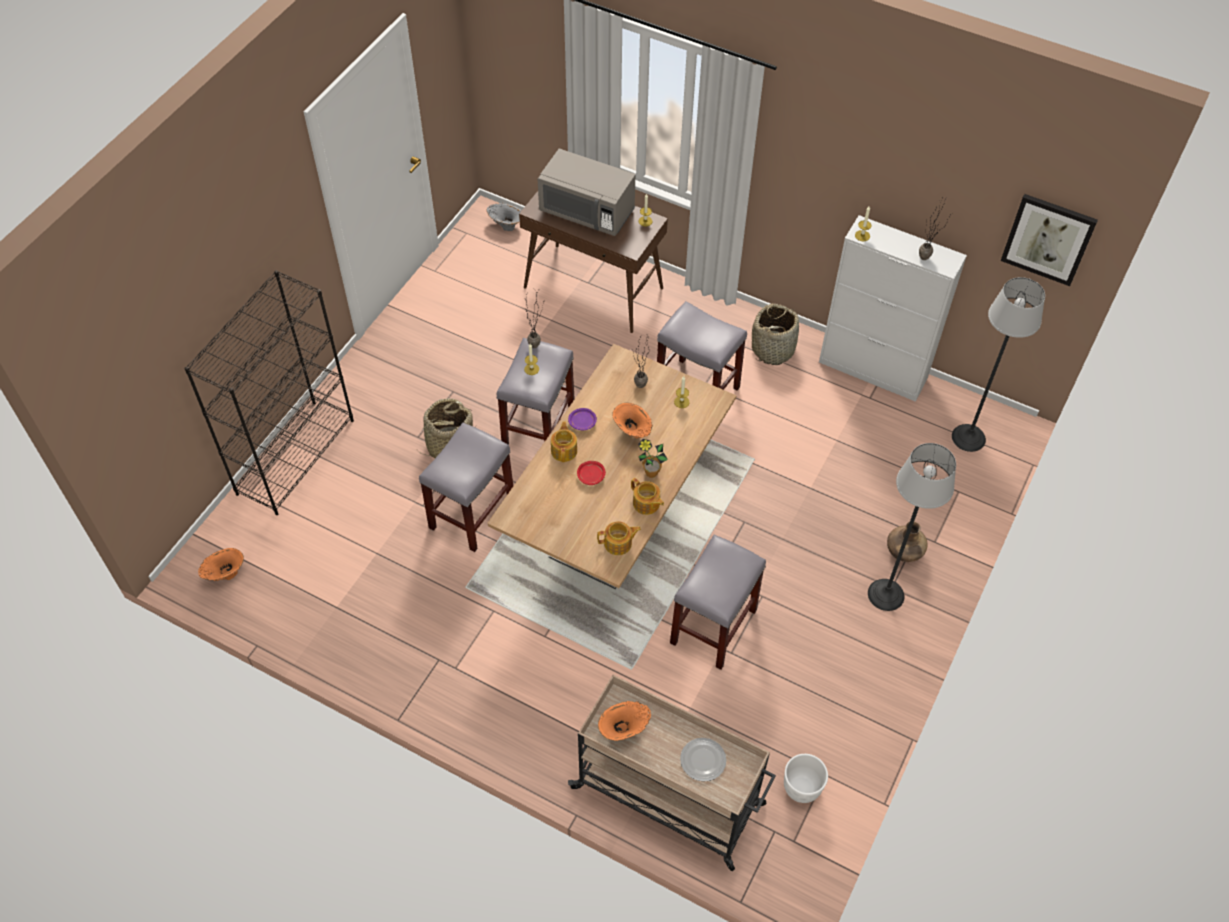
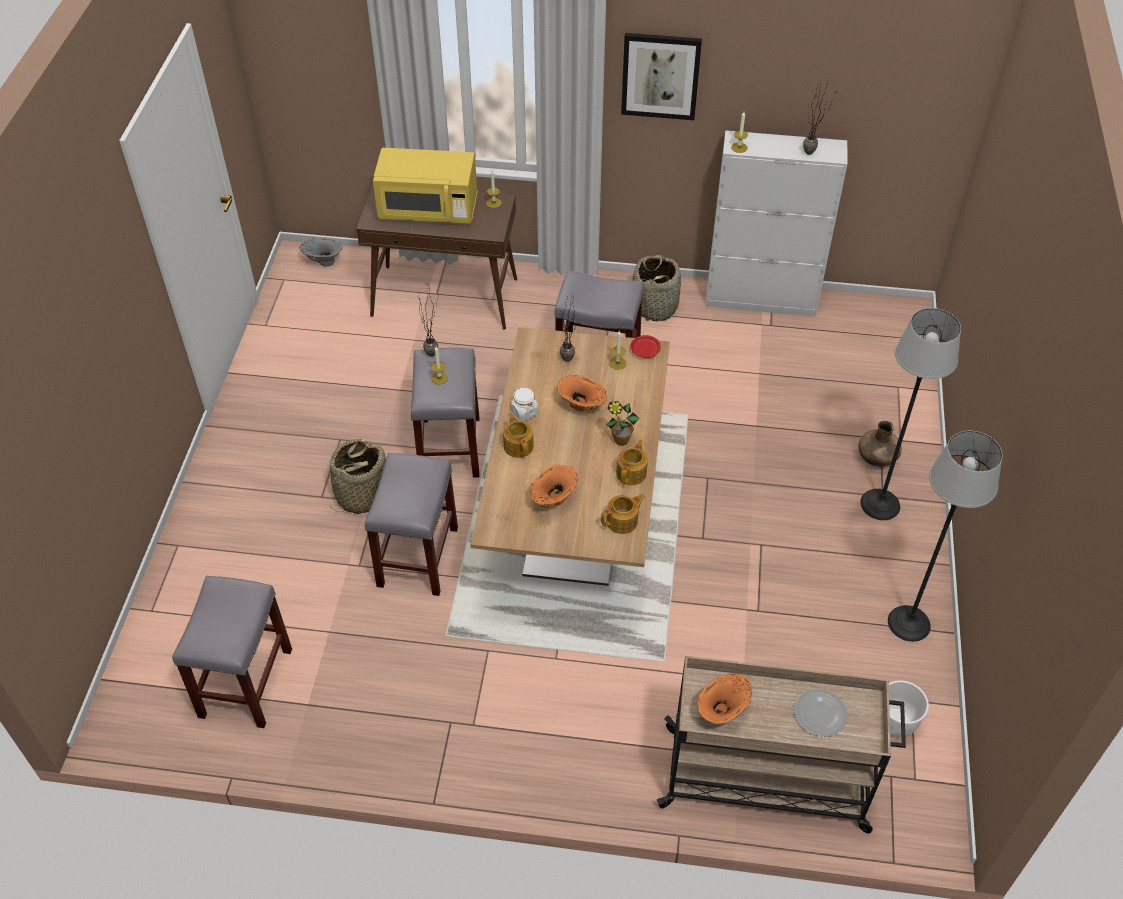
camera: 20 degrees left, 5 degrees down
(225, 575) = (159, 711): orange vase -> orange vase (553, 501)
(296, 456) = (189, 557): black bookcase -> none
(583, 422) = (524, 412): purple plate -> white jar
(587, 212) = (428, 209): grey microwave -> yellow microwave
(591, 475) = (559, 462): red plate -> red plate (645, 350)
(646, 504) = (632, 473): teapot -> teapot turned 90 degrees counterclockwise
(713, 627) = (728, 591): grey stool -> grey stool (246, 684)
(968, 438) = (882, 335): floor lamp -> floor lamp (909, 623)
(1048, 239) = (930, 97): picture -> picture (660, 75)

